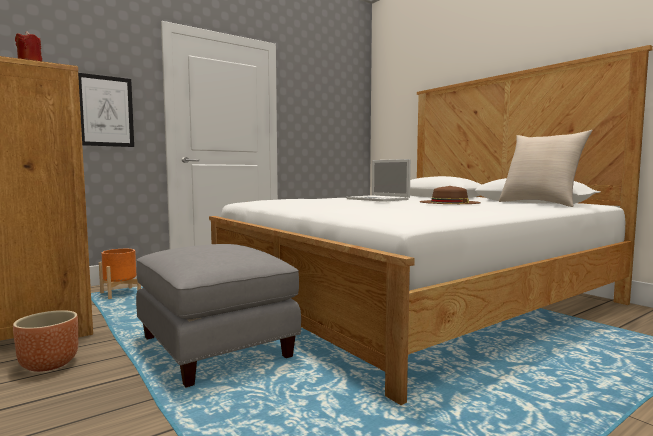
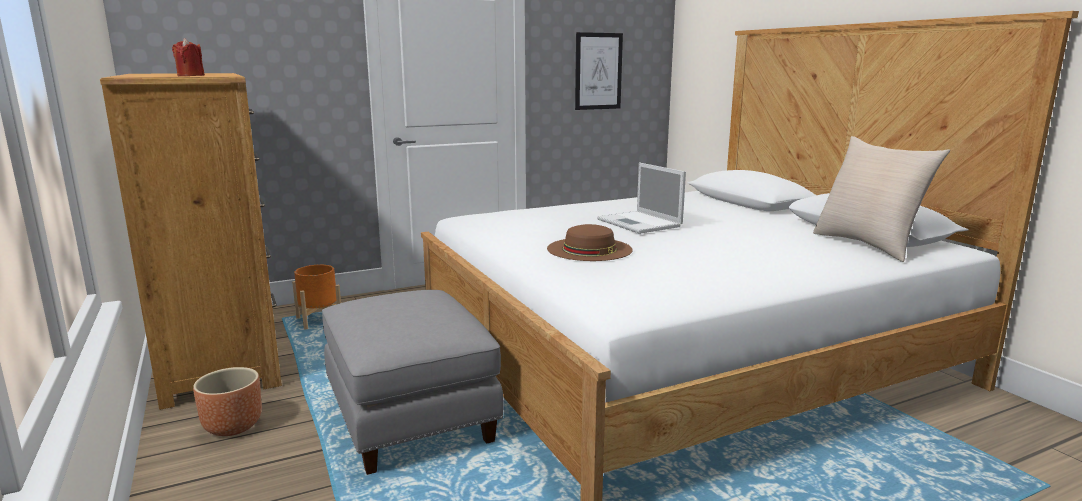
camera: 10 degrees right, 10 degrees up
(106, 111) = (293, 84): picture -> picture (598, 71)
(449, 202) = (732, 239): brown hat -> brown hat (589, 249)

